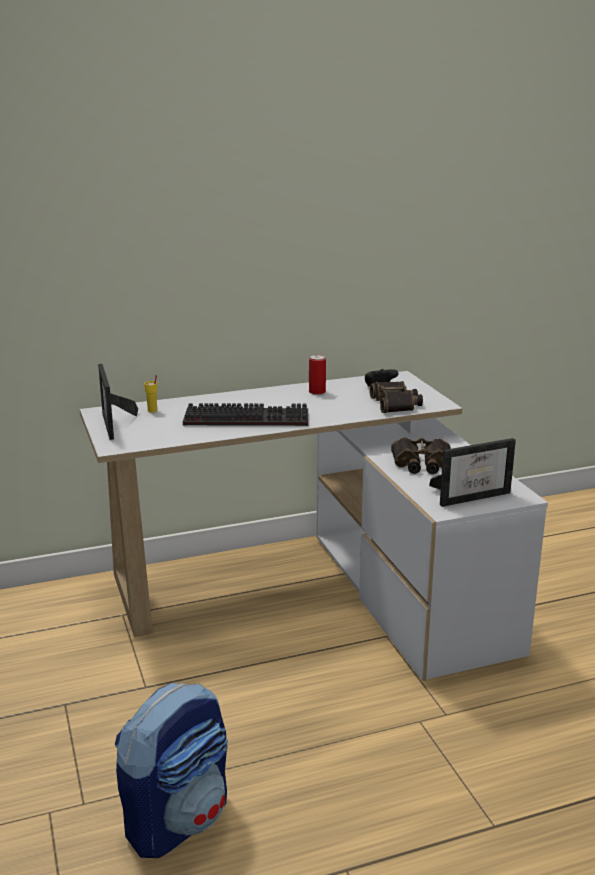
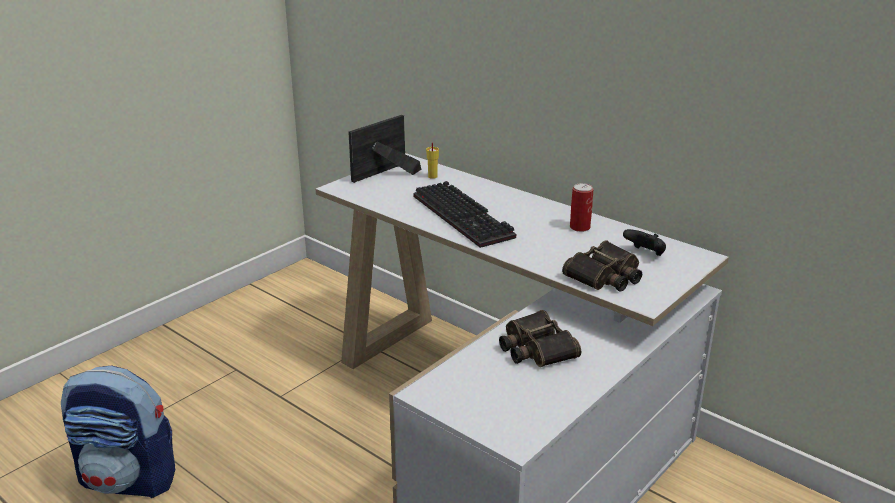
camera: 60 degrees right, 5 degrees up
(472, 495) = (483, 403): picture frame -> none

